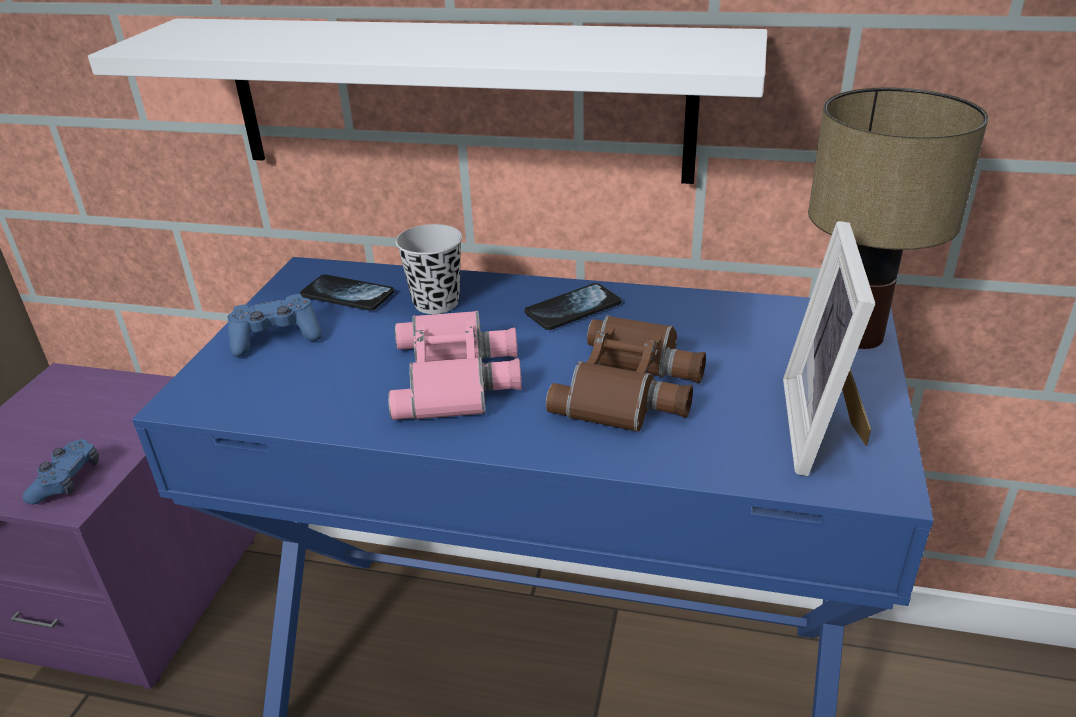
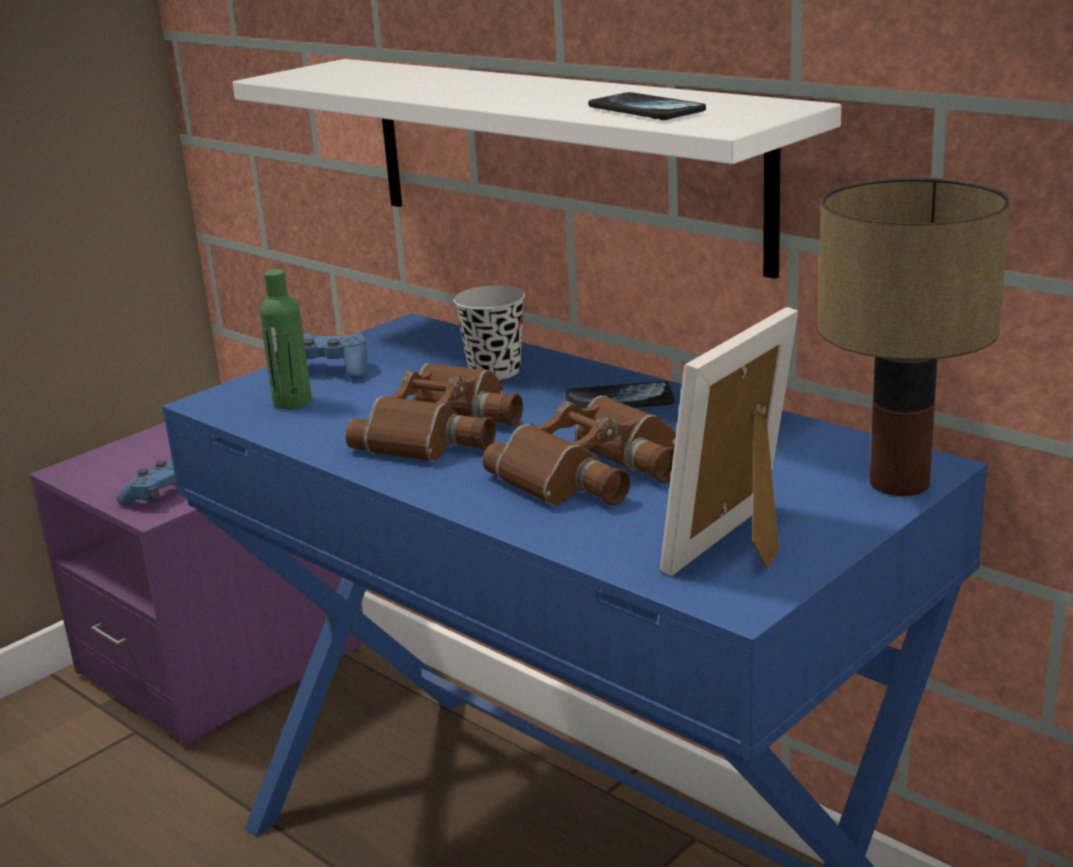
camera: 30 degrees right, 10 degrees down
(275, 380) = (292, 402): none -> green bottle
(347, 295) = (423, 351): phone -> phone (646, 110)
(458, 376) = (445, 431): pink binoculars -> brown binoculars

